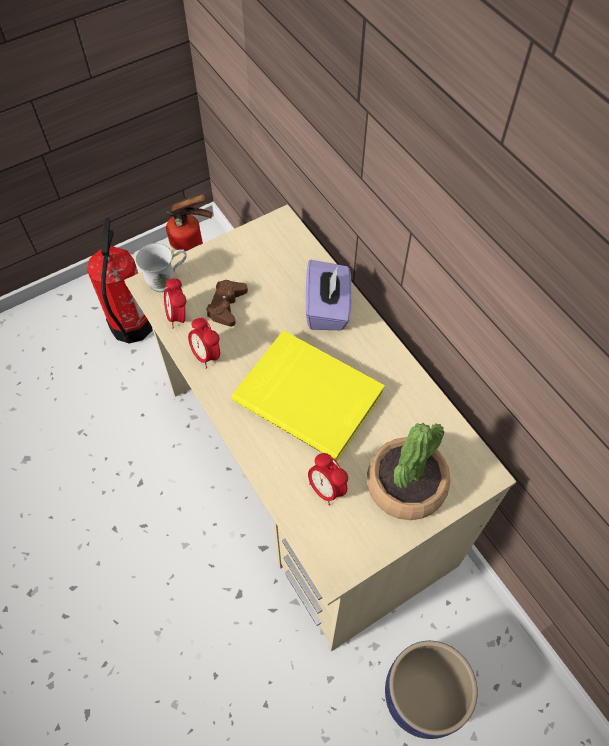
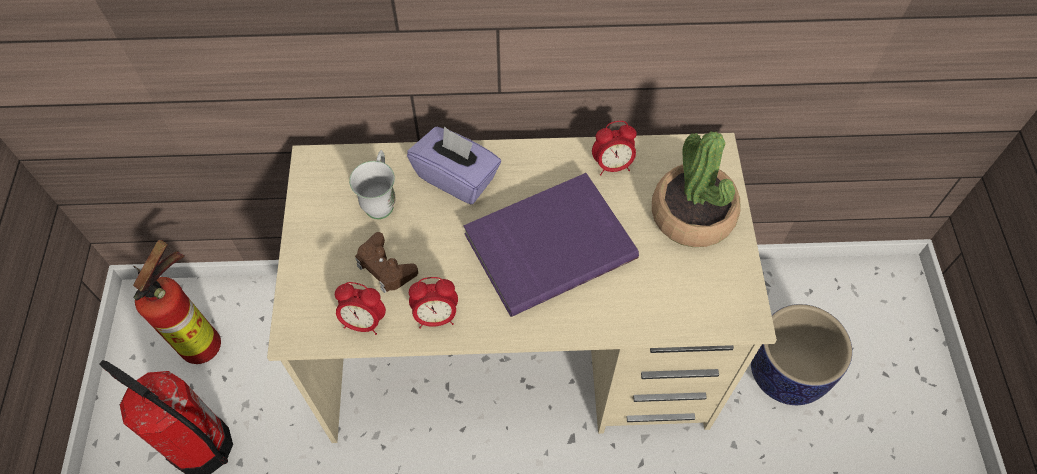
camera: 60 degrees left, 0 degrees up
(167, 281) = (306, 311): white mug -> white mug (381, 200)
(310, 395) = (548, 244): yellow book -> purple book
(326, 489) = (660, 282): alarm clock -> alarm clock (612, 165)

